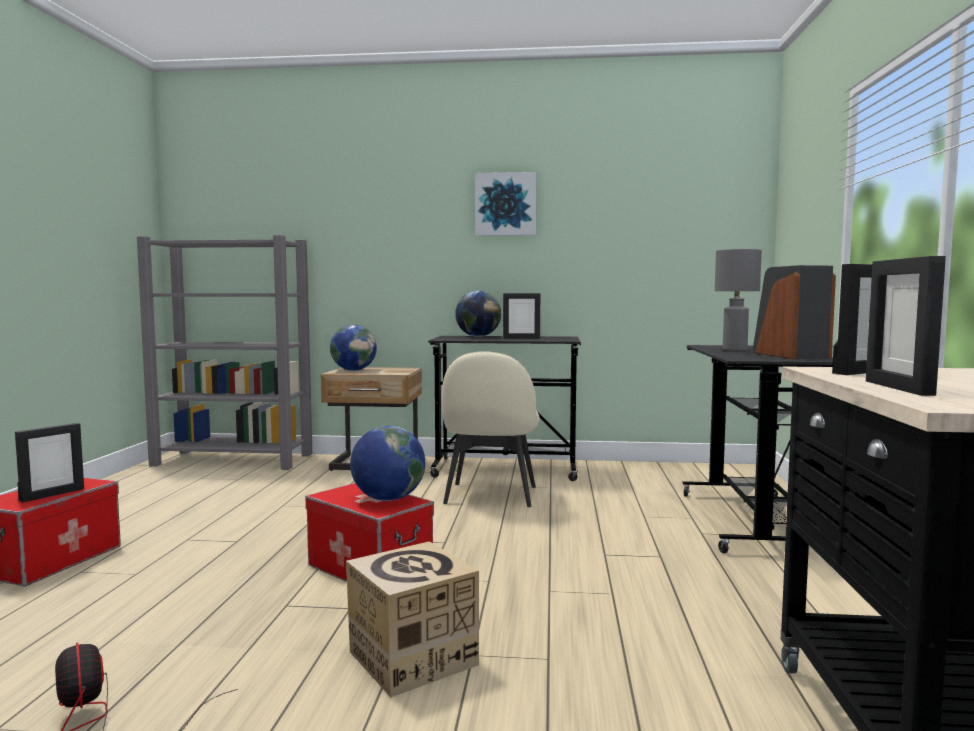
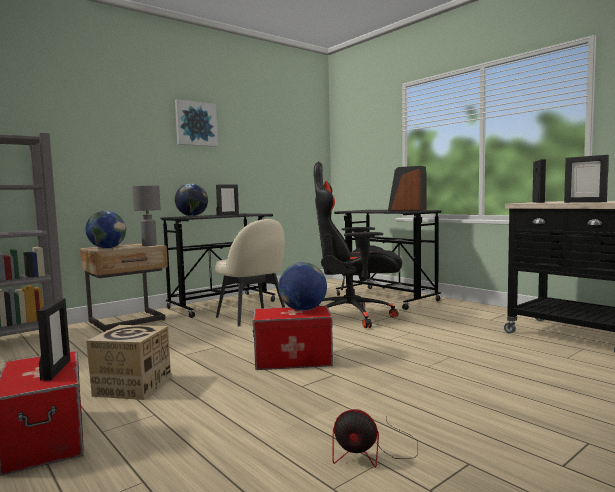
camera: 45 degrees left, 0 degrees up
(412, 658) = (412, 376): cardboard box -> cardboard box (132, 386)
(610, 540) = (357, 317): none -> black office chair
(734, 350) = (371, 210): grey table lamp -> grey table lamp (149, 245)

